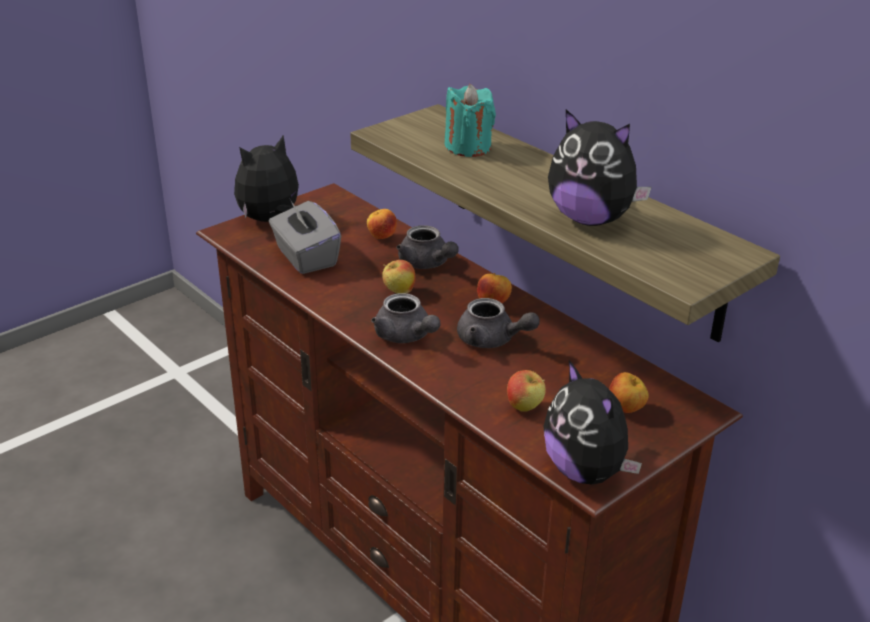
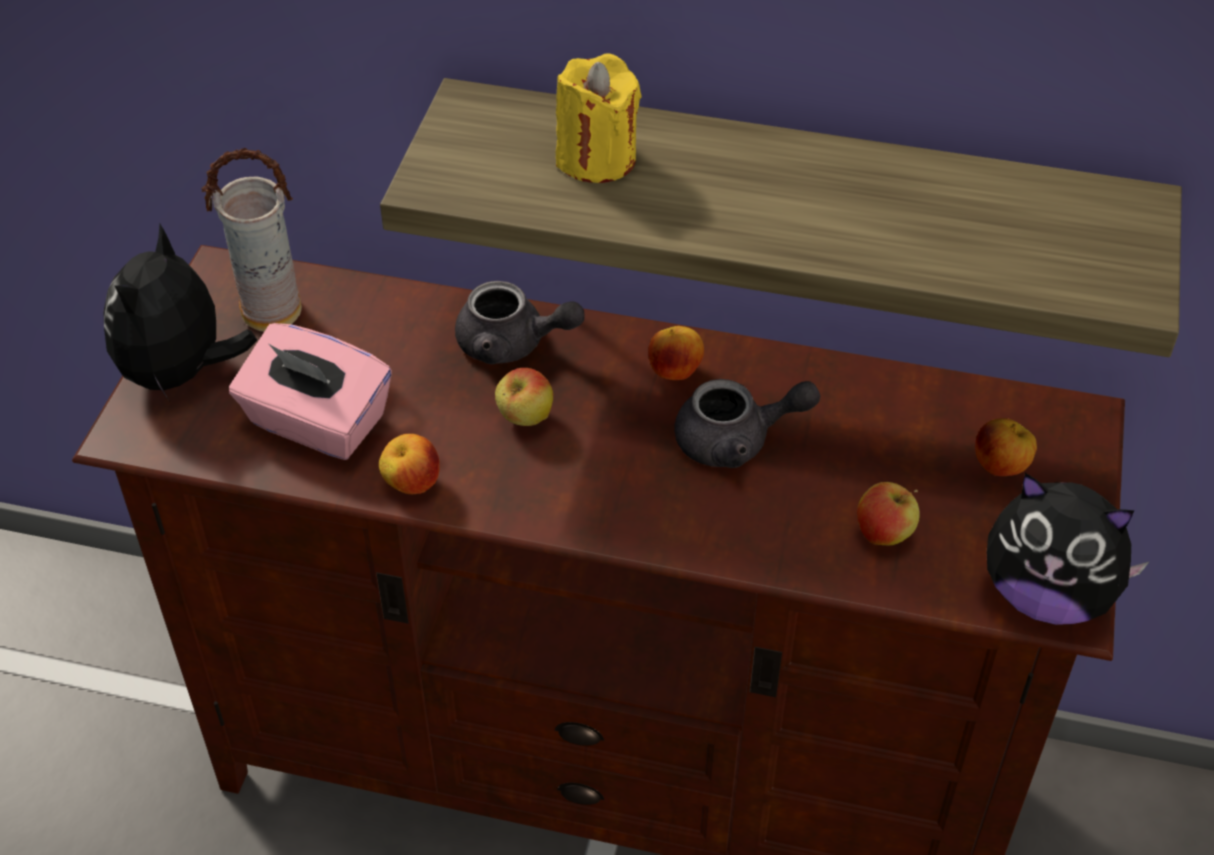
camera: 35 degrees left, 15 degrees up
(305, 257) = (317, 423): grey tissue box -> pink tissue box
(333, 215) = (271, 313): none -> vase
(381, 237) = (394, 324): apple -> apple (411, 484)
(406, 336) = (617, 497): grey teapot -> none
(468, 147) = (596, 158): turquoise candle -> yellow candle
(591, 219) = (910, 230): plush toy -> none

